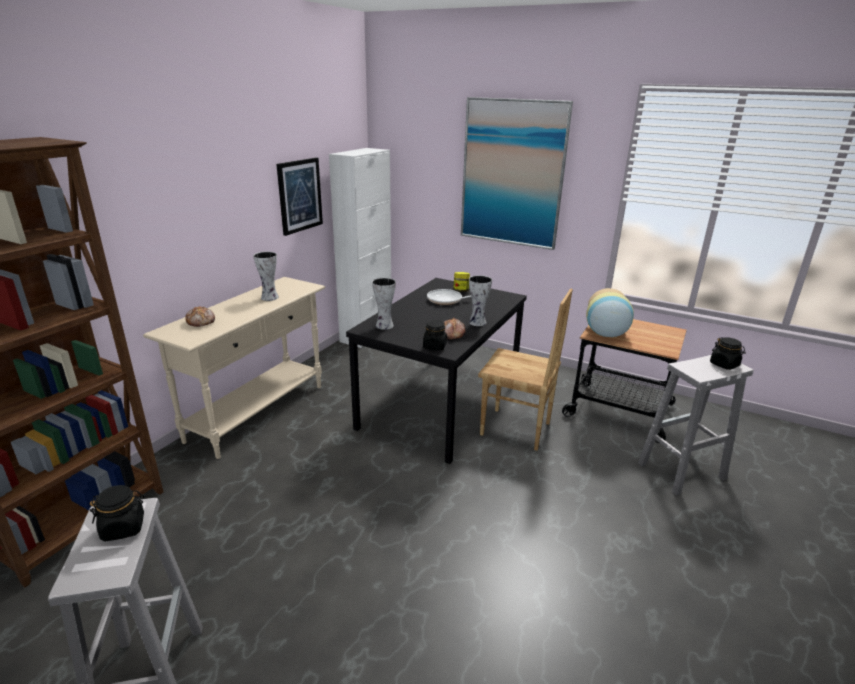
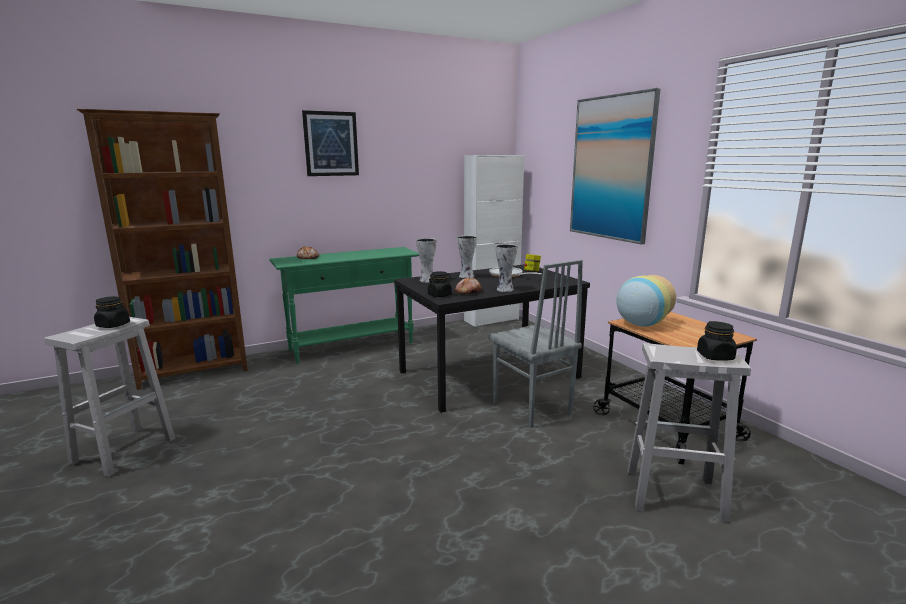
camera: 35 degrees right, 10 degrees down
(258, 412) = (352, 346): beige console table -> green console table
(270, 298) = (370, 254): vase -> vase (466, 276)
(299, 195) = (430, 185): picture -> picture (331, 144)
(515, 430) = (531, 408): brown chair -> grey chair

